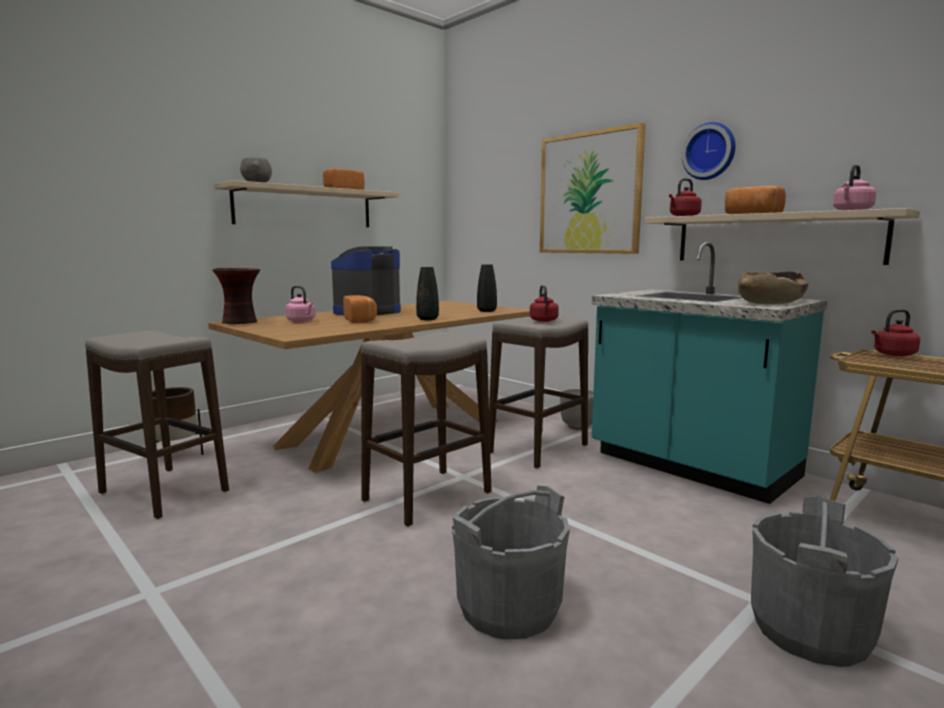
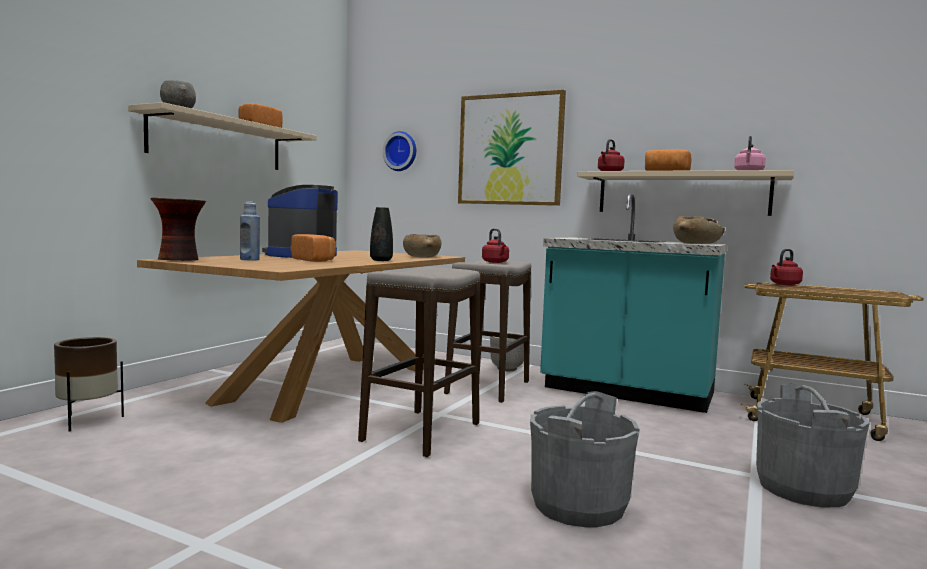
camera: 20 degrees left, 5 degrees down
(164, 492) = (112, 455): stool -> none
(302, 321) = (249, 260): pink kettle -> blue bottle
(486, 311) = (421, 256): black vase -> brown bowl
(710, 152) = (625, 119): wall clock -> wall clock (401, 151)

